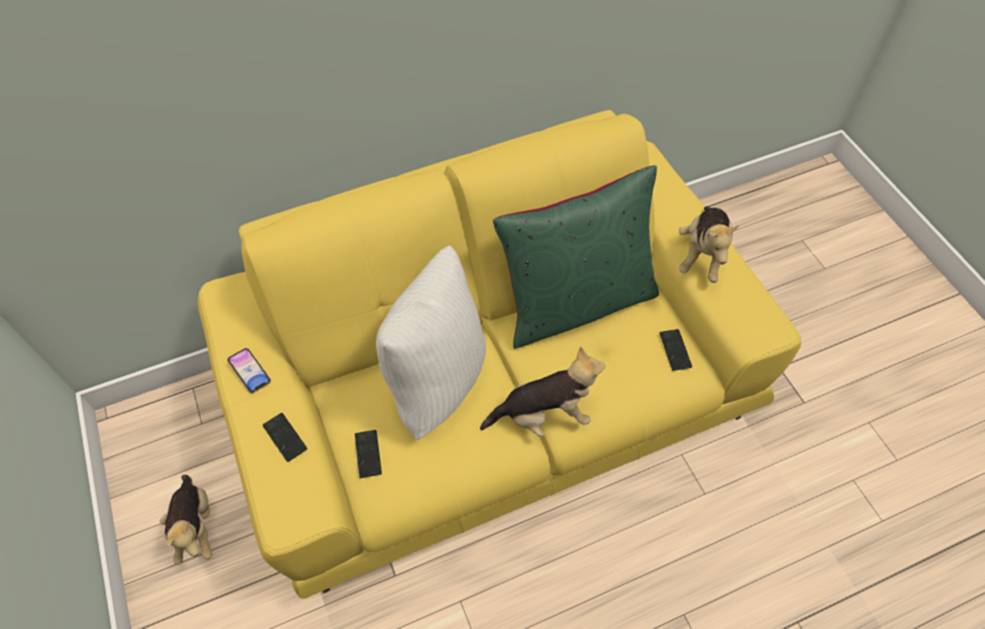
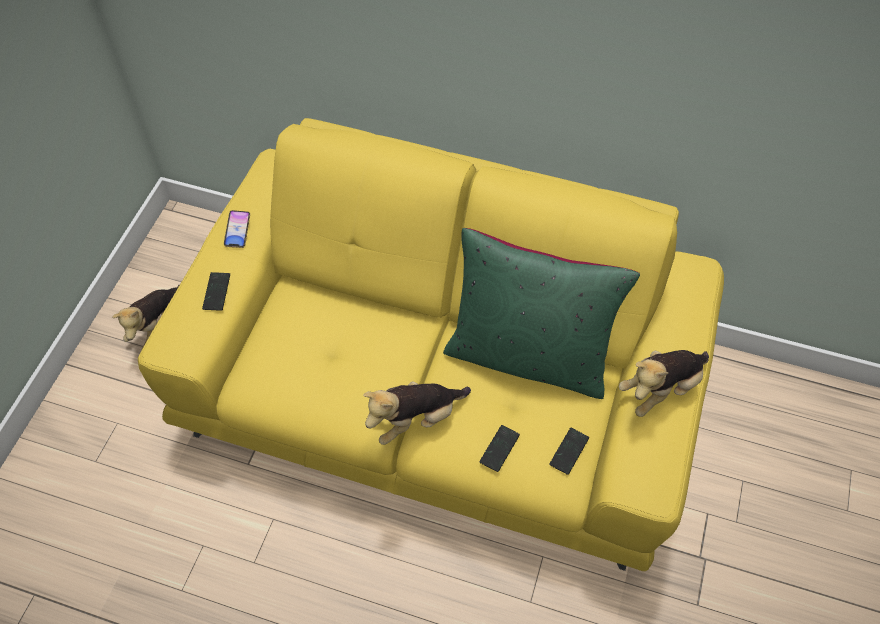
camera: 40 degrees right, 0 degrees up
(368, 454) = (269, 349): phone -> phone (499, 449)
(437, 379) = (366, 334): white pillow -> none
(544, 415) = (415, 419): plush toy -> plush toy turned 120 degrees clockwise

